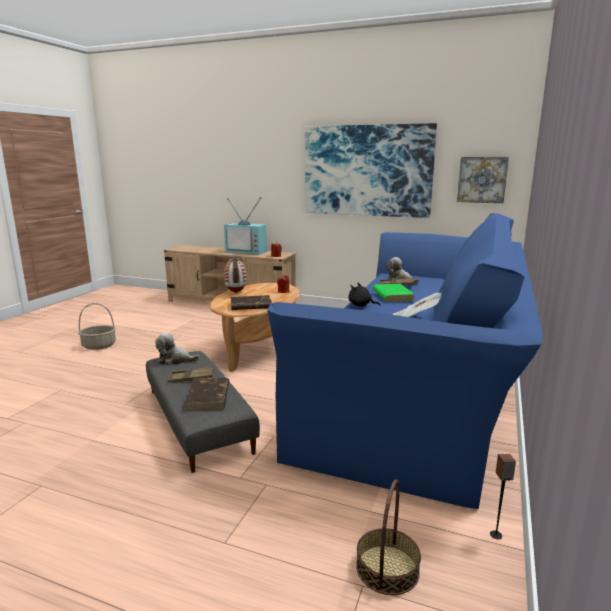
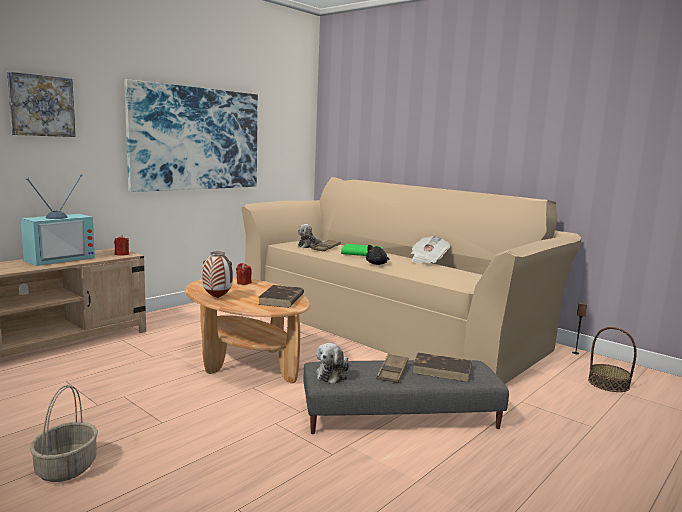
camera: 70 degrees left, 5 degrees down
(422, 386) = (392, 323): blue sofa -> beige sofa
(482, 179) = (287, 149): picture -> picture (41, 106)

